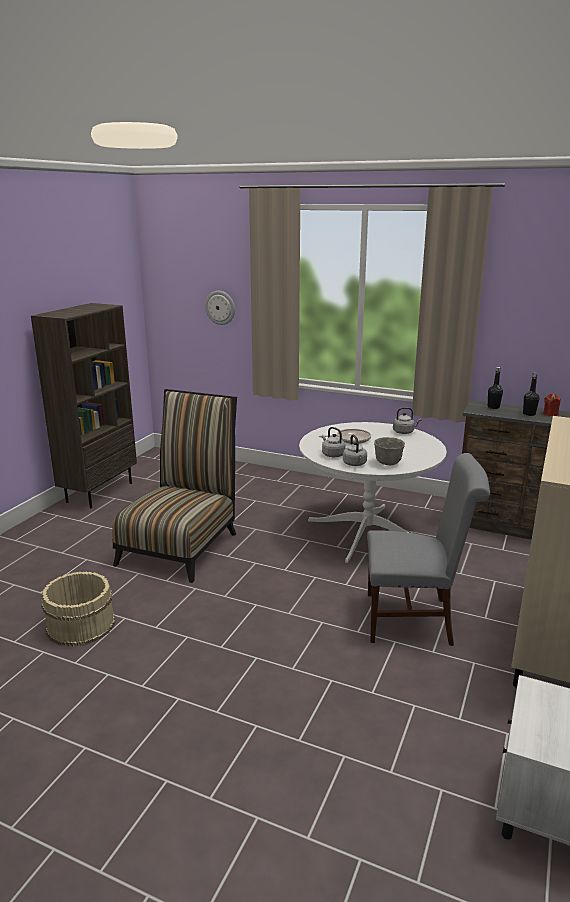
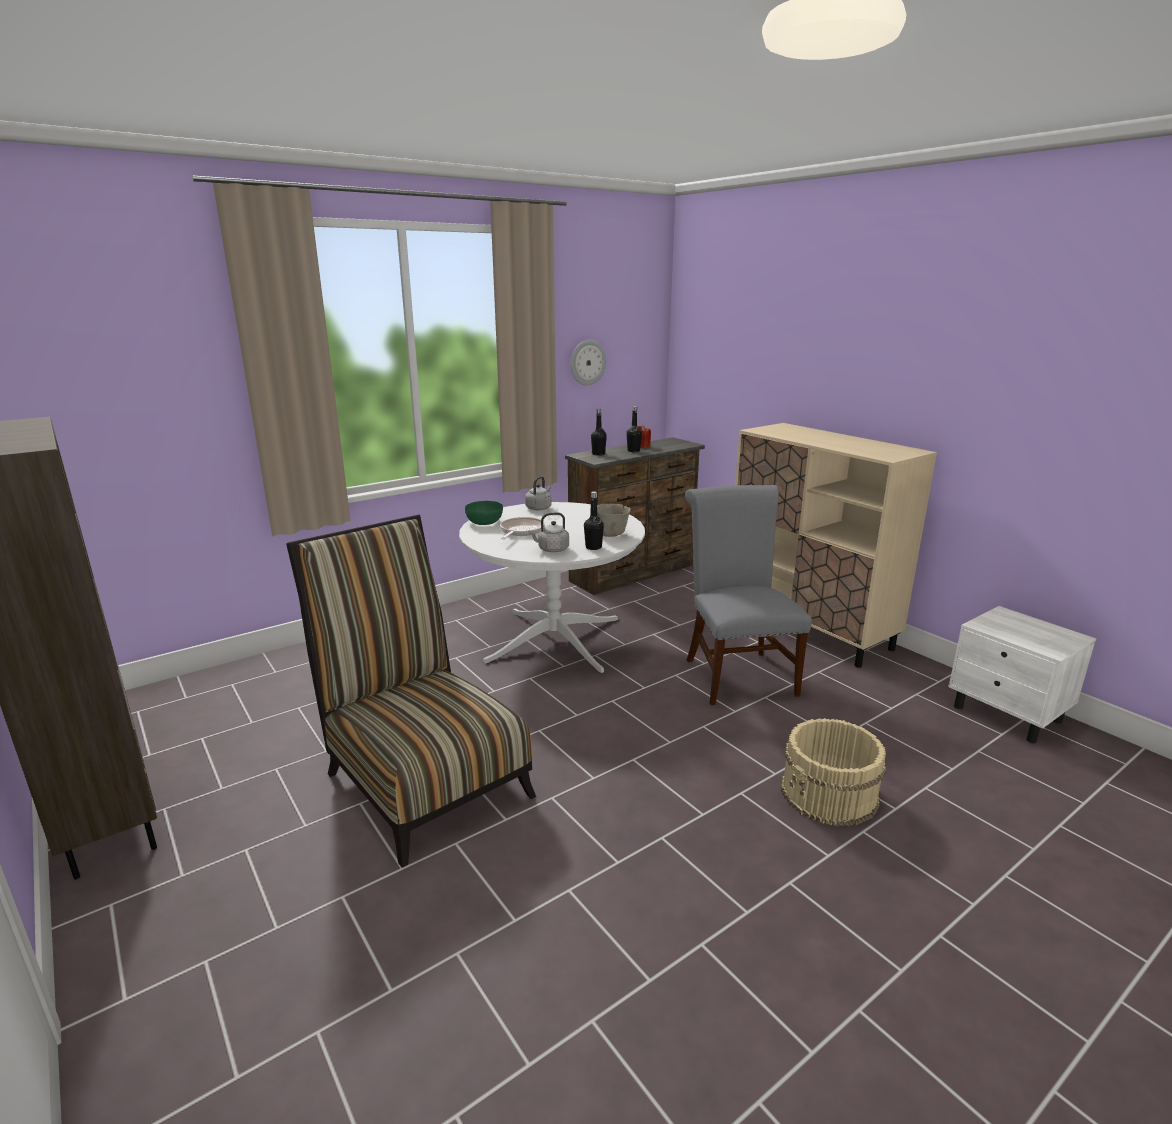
camera: 60 degrees left, 0 degrees up
(80, 625) = (548, 950): beige bucket -> beige bucket (829, 794)
(220, 307) = (165, 404): wall clock -> wall clock (587, 362)
(351, 427) = (485, 522): none -> green bowl
(355, 464) = (593, 547): grey kettle -> black bottle
(415, 619) = (736, 673): grey chair -> grey chair turned 45 degrees counterclockwise

